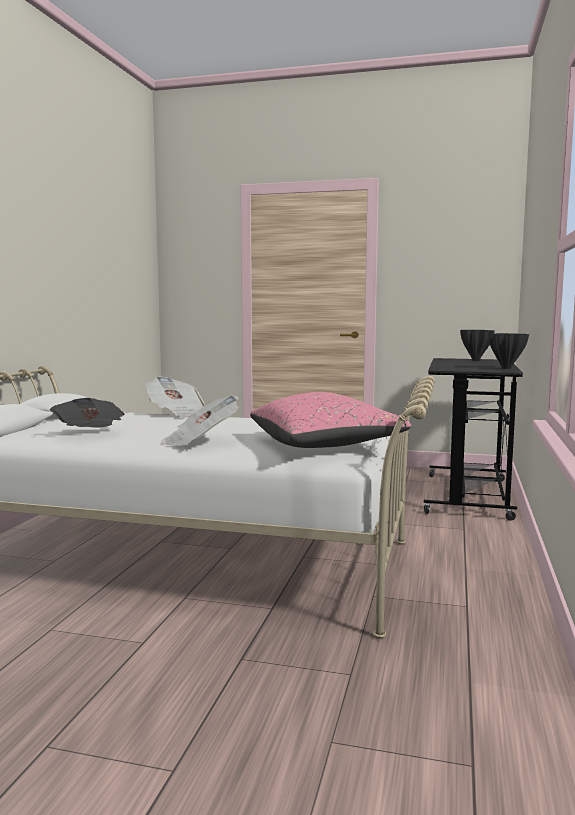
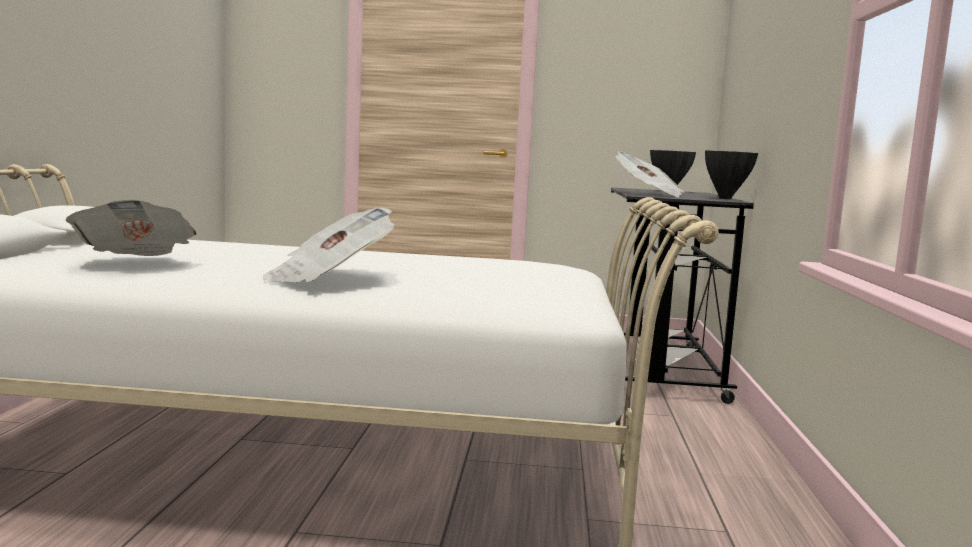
camera: 10 degrees left, 0 degrees up
(176, 413) = (270, 242): newspaper -> newspaper (649, 194)
(326, 445) = (529, 288): pink pillow -> none

